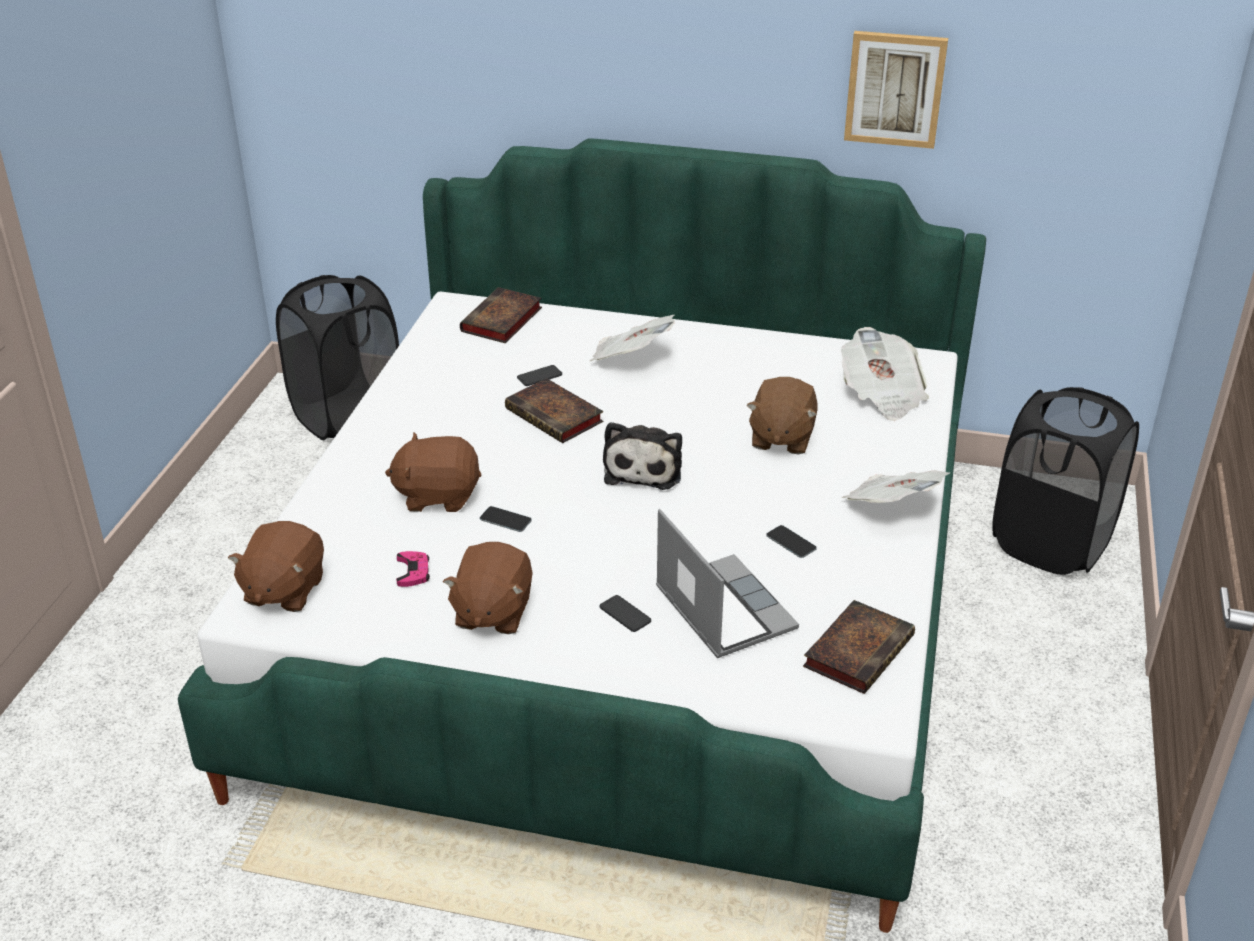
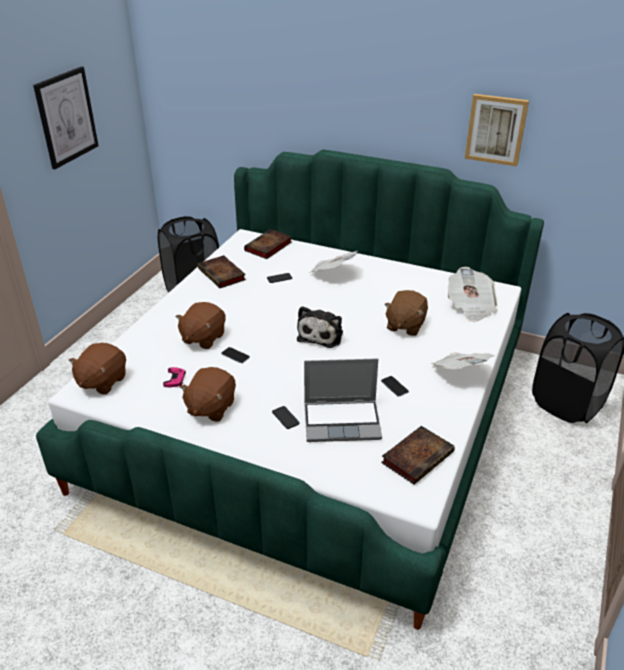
camera: 10 degrees right, 0 degrees up
(119, 114) = (66, 117): none -> picture
(438, 495) = (203, 338): brown plush toy -> brown plush toy turned 75 degrees counterclockwise
(556, 416) = (281, 301): book -> book (223, 275)
(722, 608) = (343, 421): laptop -> laptop turned 105 degrees clockwise

